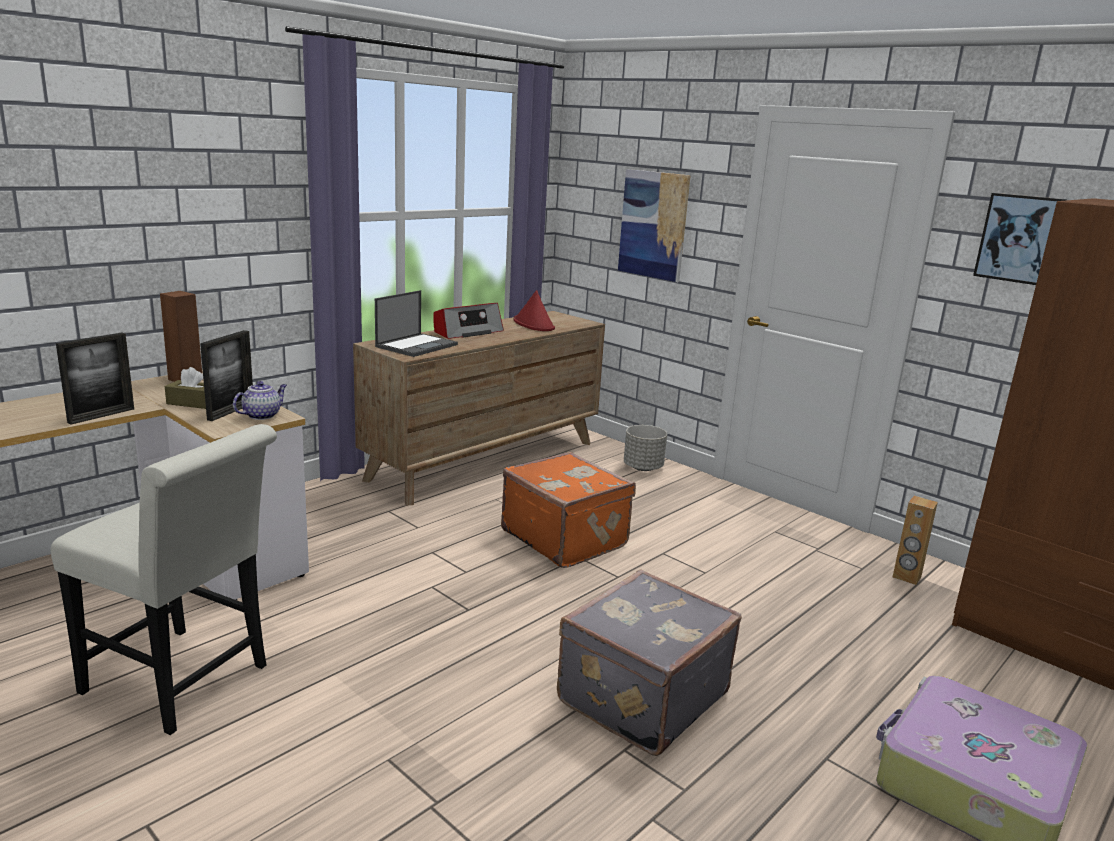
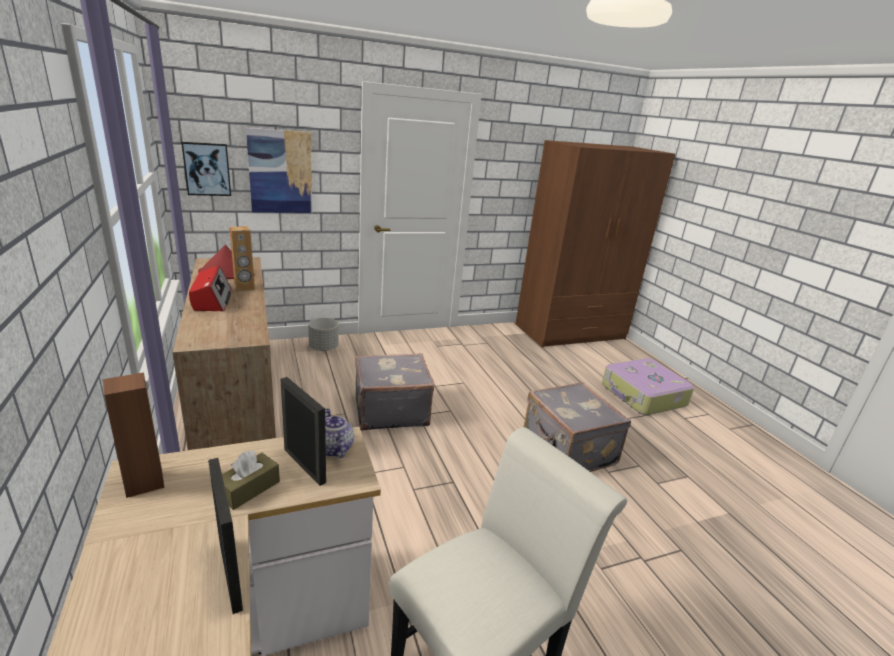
camera: 65 degrees left, 5 degrees up
(417, 345) = (226, 327): laptop -> none
(565, 538) = (390, 410): orange suitcase -> grey suitcase
(906, 577) = (500, 337): brown speaker -> brown speaker (244, 288)
(1019, 238) = (514, 161): picture -> picture (207, 169)

